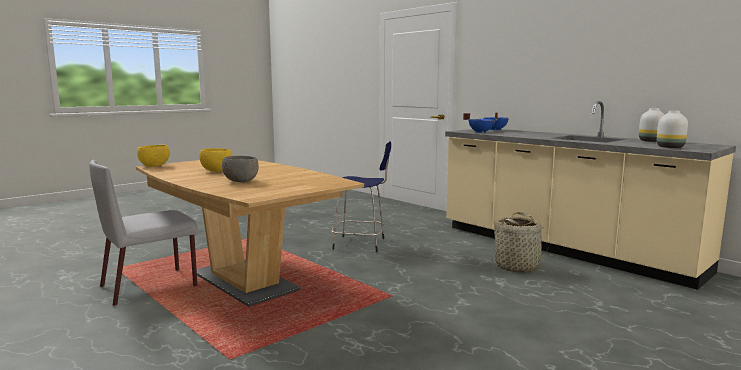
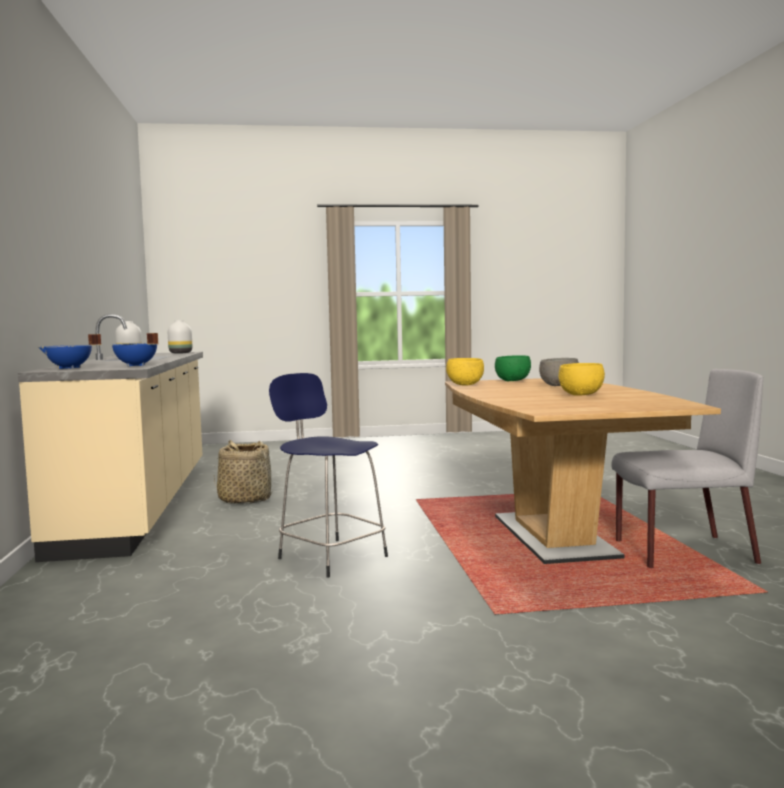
camera: 145 degrees left, 5 degrees down
(155, 166) = (683, 405): yellow bowl -> yellow bowl (464, 385)
(296, 187) = (512, 381): none -> green bowl

